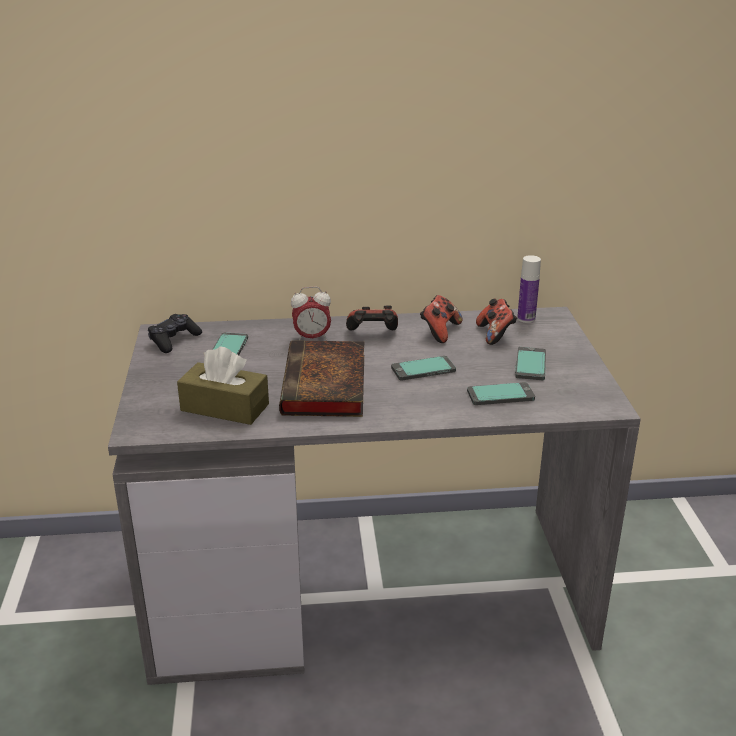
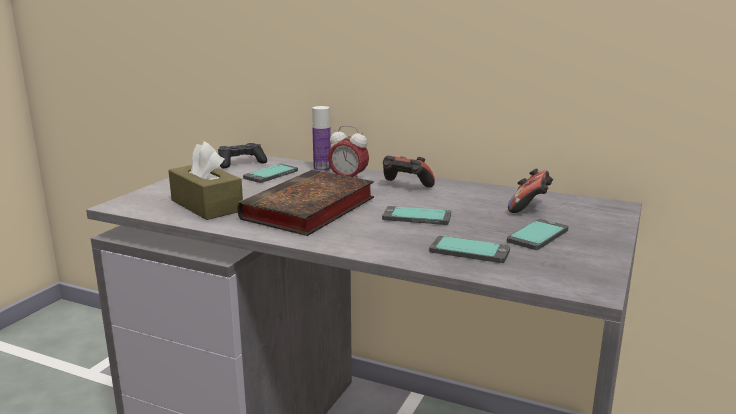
camera: 30 degrees right, 10 degrees down
(439, 331) = (473, 196): game controller -> none
(526, 318) = (580, 203): bottle -> bottle (322, 170)

